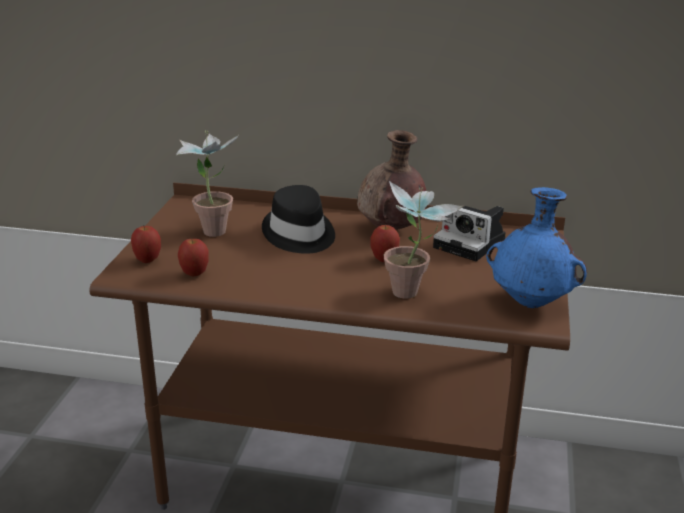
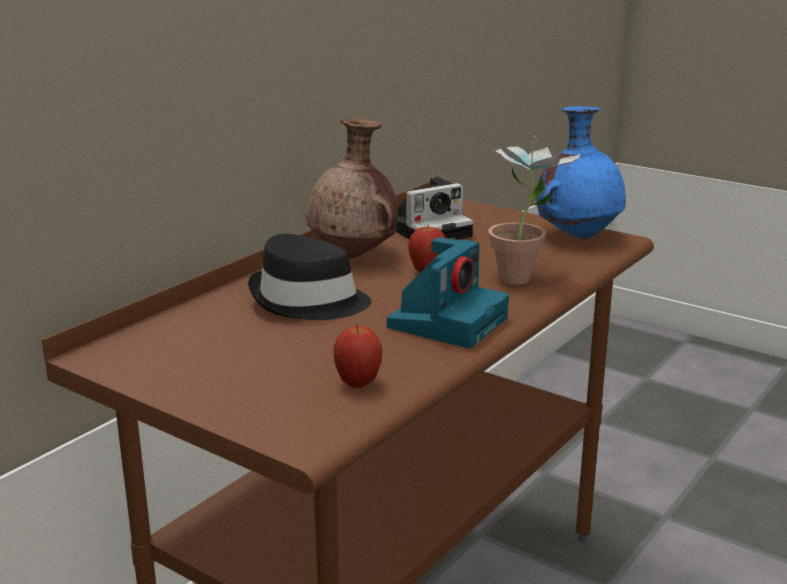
camera: 65 degrees left, 5 degrees down
(148, 260) = (276, 412): apple -> none
(212, 228) = (218, 350): potted plant -> none
(305, 282) = (448, 321): none -> camera

